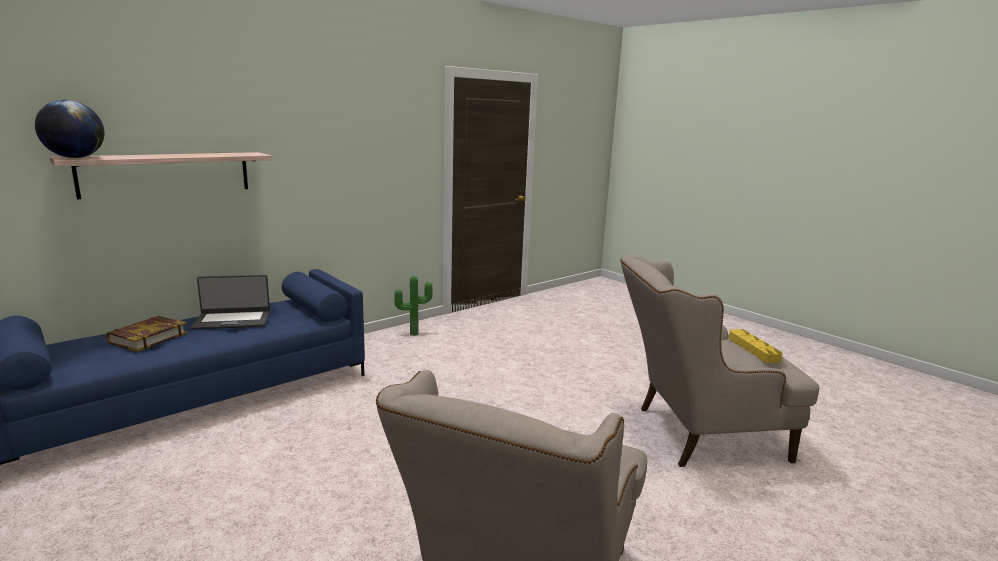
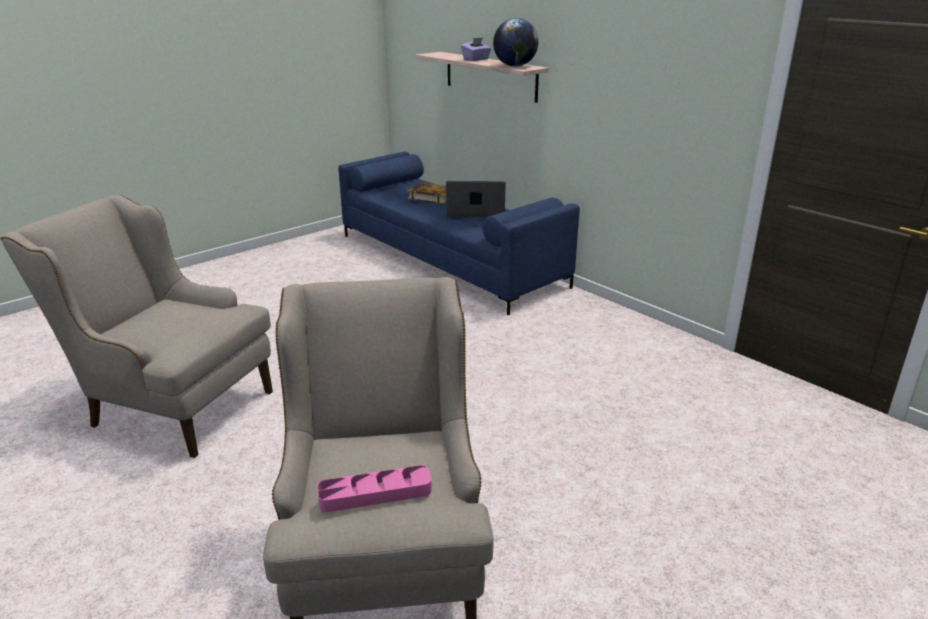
camera: 90 degrees right, 10 degrees up
(75, 158) = (434, 54): globe -> globe (514, 66)
(163, 155) = (476, 59): none -> purple tissue box
(232, 320) = (475, 211): laptop -> laptop turned 105 degrees clockwise
(413, 333) = (636, 331): potted plant -> none
(753, 349) = (375, 493): yellow tray -> pink tray

